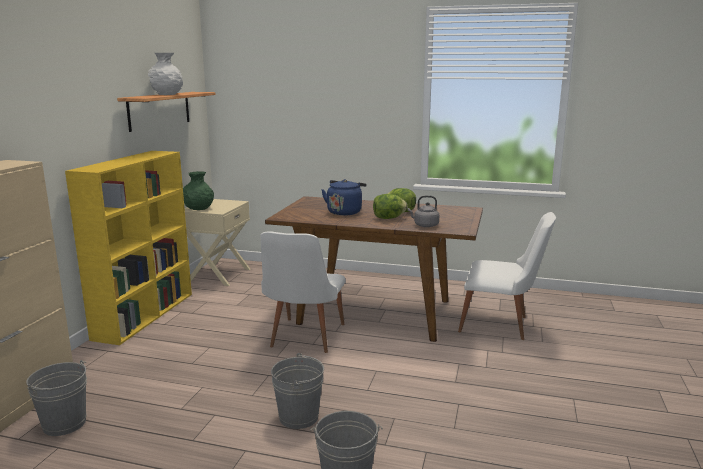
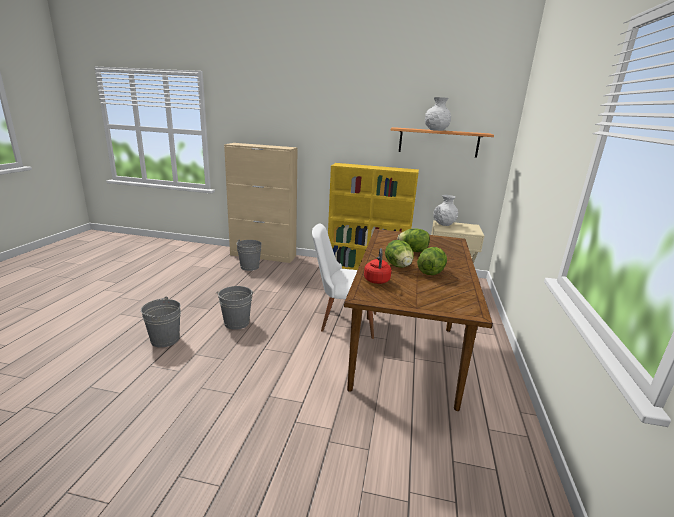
camera: 85 degrees right, 5 degrees up
(198, 208) = (443, 224): green vase -> white vase
(345, 212) = (413, 251): blue kettle -> lettuce
(424, 225) = (376, 280): grey kettle -> red kettle
(501, 325) = (401, 453): white chair -> none

